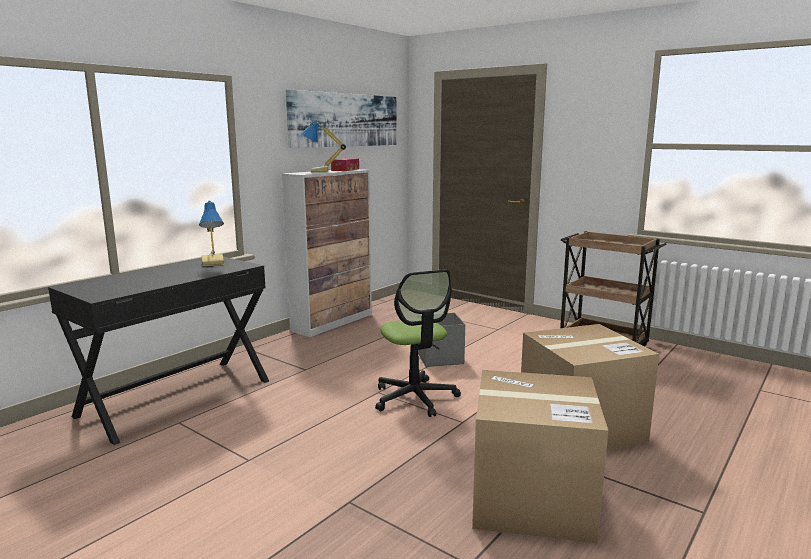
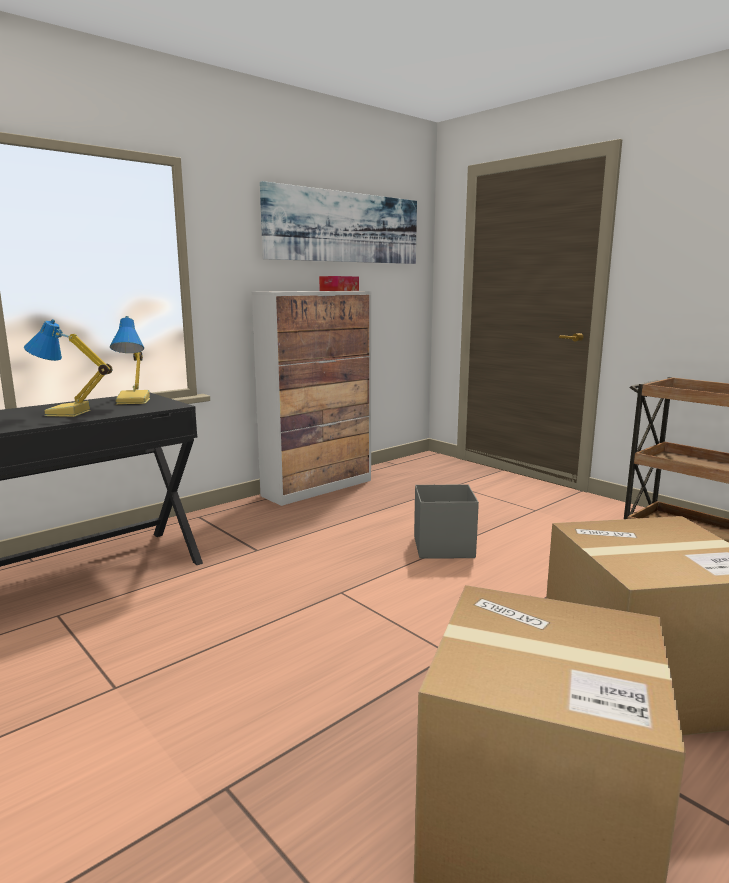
camera: 10 degrees right, 0 degrees up
(320, 172) = (302, 291): table lamp -> table lamp (67, 413)
(415, 398) = (390, 606): office chair -> none

